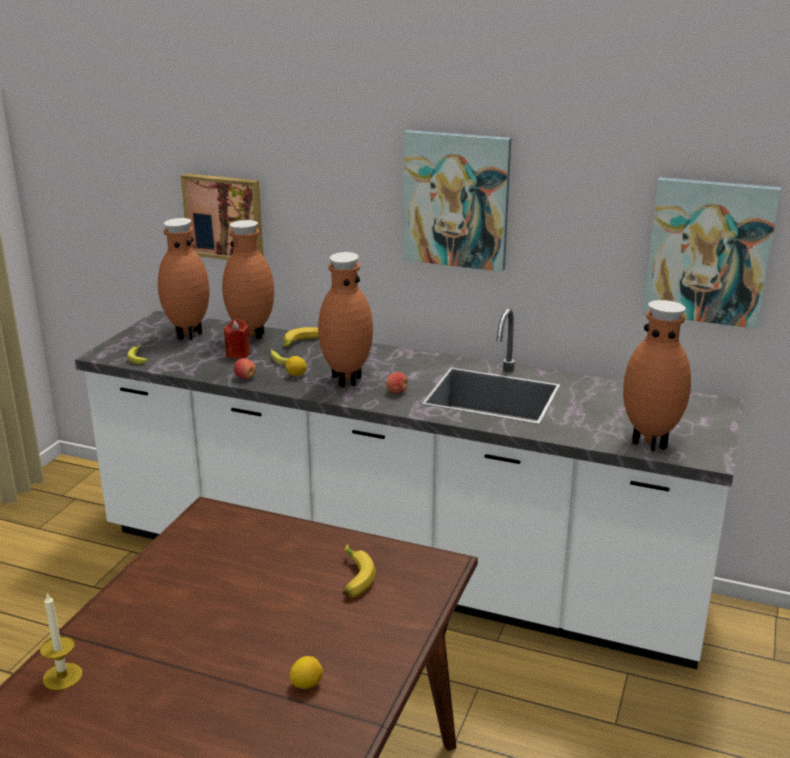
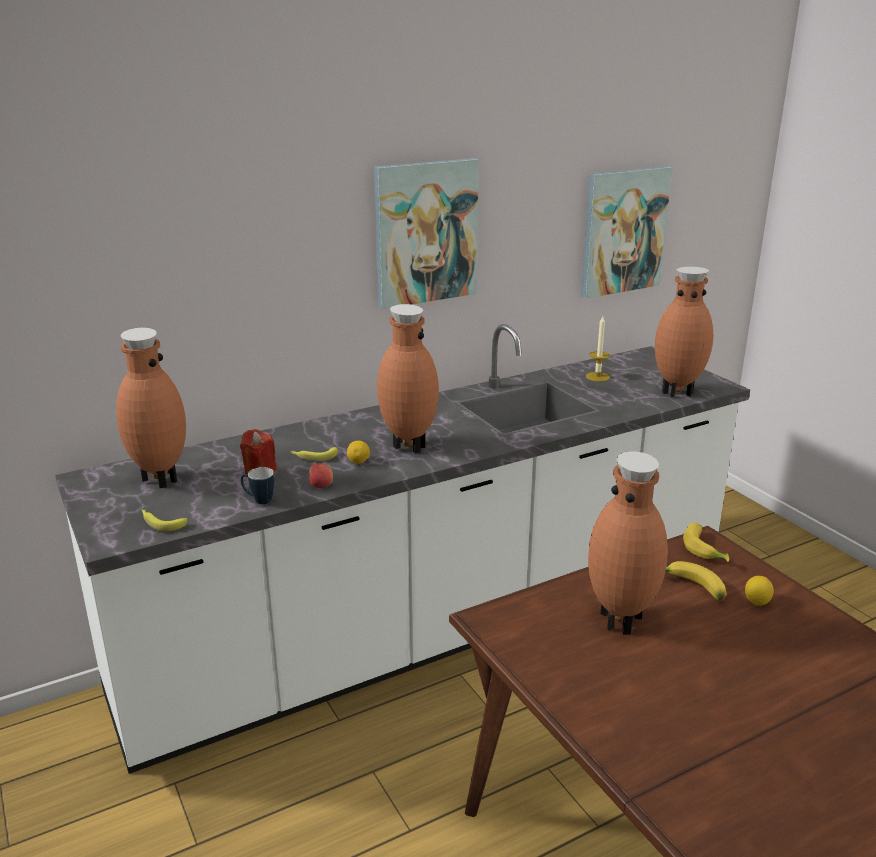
camera: 50 degrees left, 0 degrees up
(62, 676) = (719, 822): candle -> candle (597, 377)
(200, 369) = (258, 500): none -> mug
(225, 217) = (149, 319): picture -> none
(252, 337) = (234, 452): brown vase -> brown vase (622, 621)
(302, 343) = (296, 437): banana -> banana (705, 549)
(306, 684) = (834, 672): lemon -> lemon (757, 601)
(397, 392) = (466, 436): apple -> none

